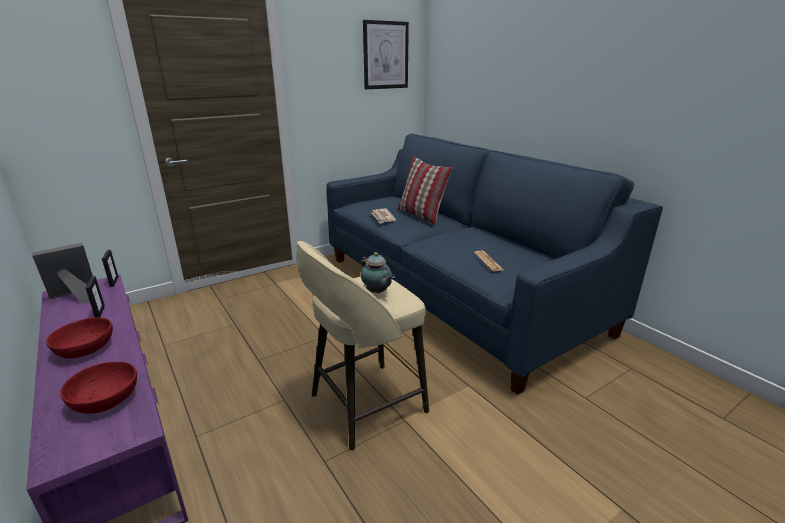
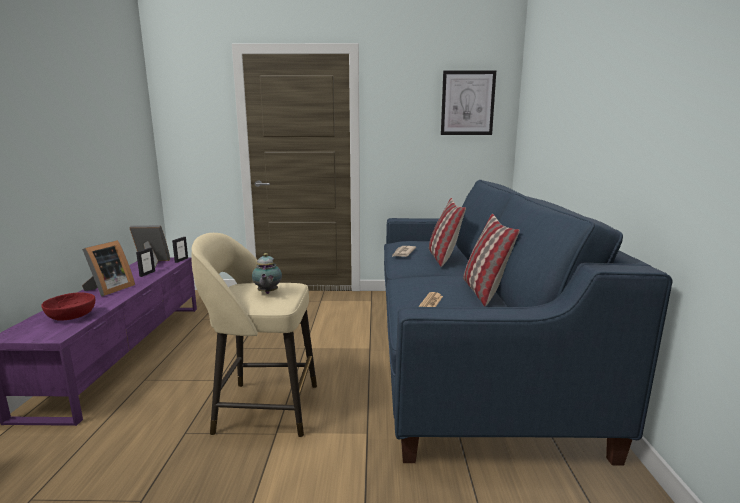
camera: 35 degrees right, 10 degrees down
(85, 349) = (108, 290): red bowl -> picture frame
(501, 240) = (483, 291): none -> pillow

